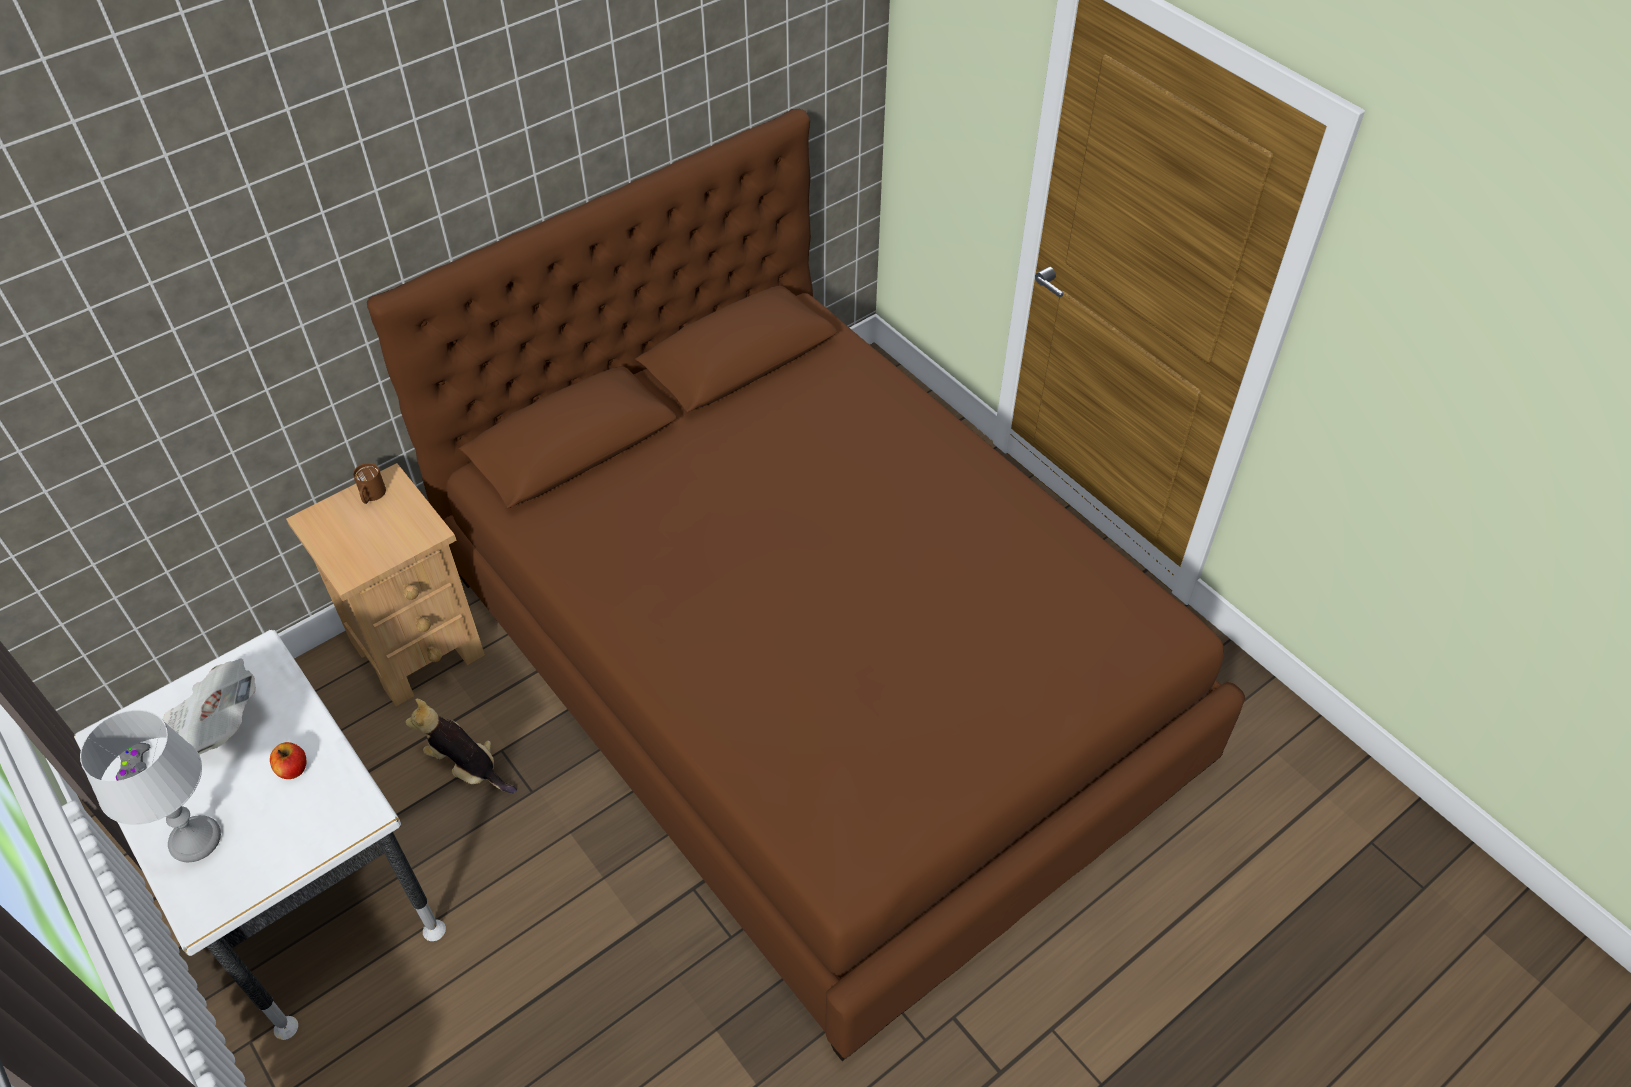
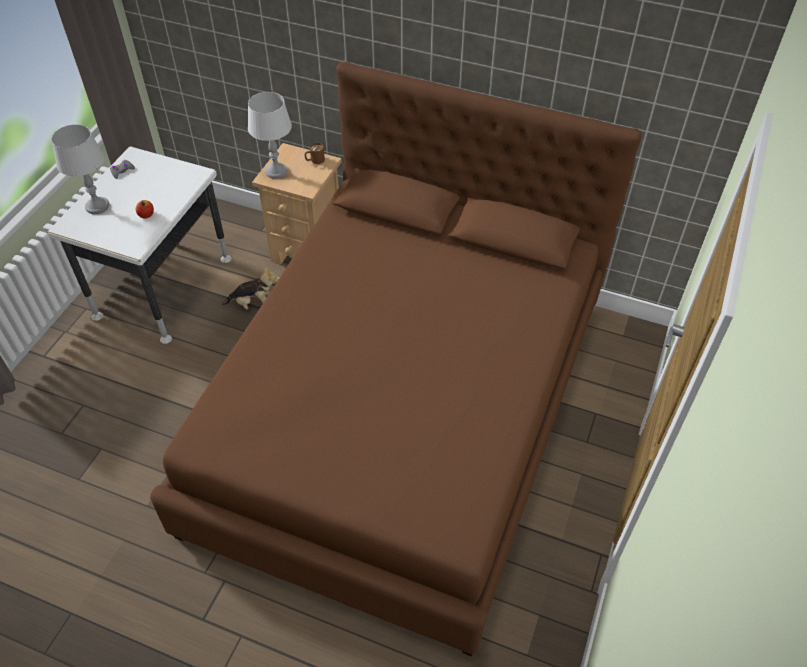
camera: 60 degrees right, 0 degrees up
(216, 726) = (155, 181): newspaper -> none
(348, 554) = (276, 171): none -> grey table lamp
(467, 767) = (254, 304): plush toy -> plush toy turned 90 degrees clockwise

